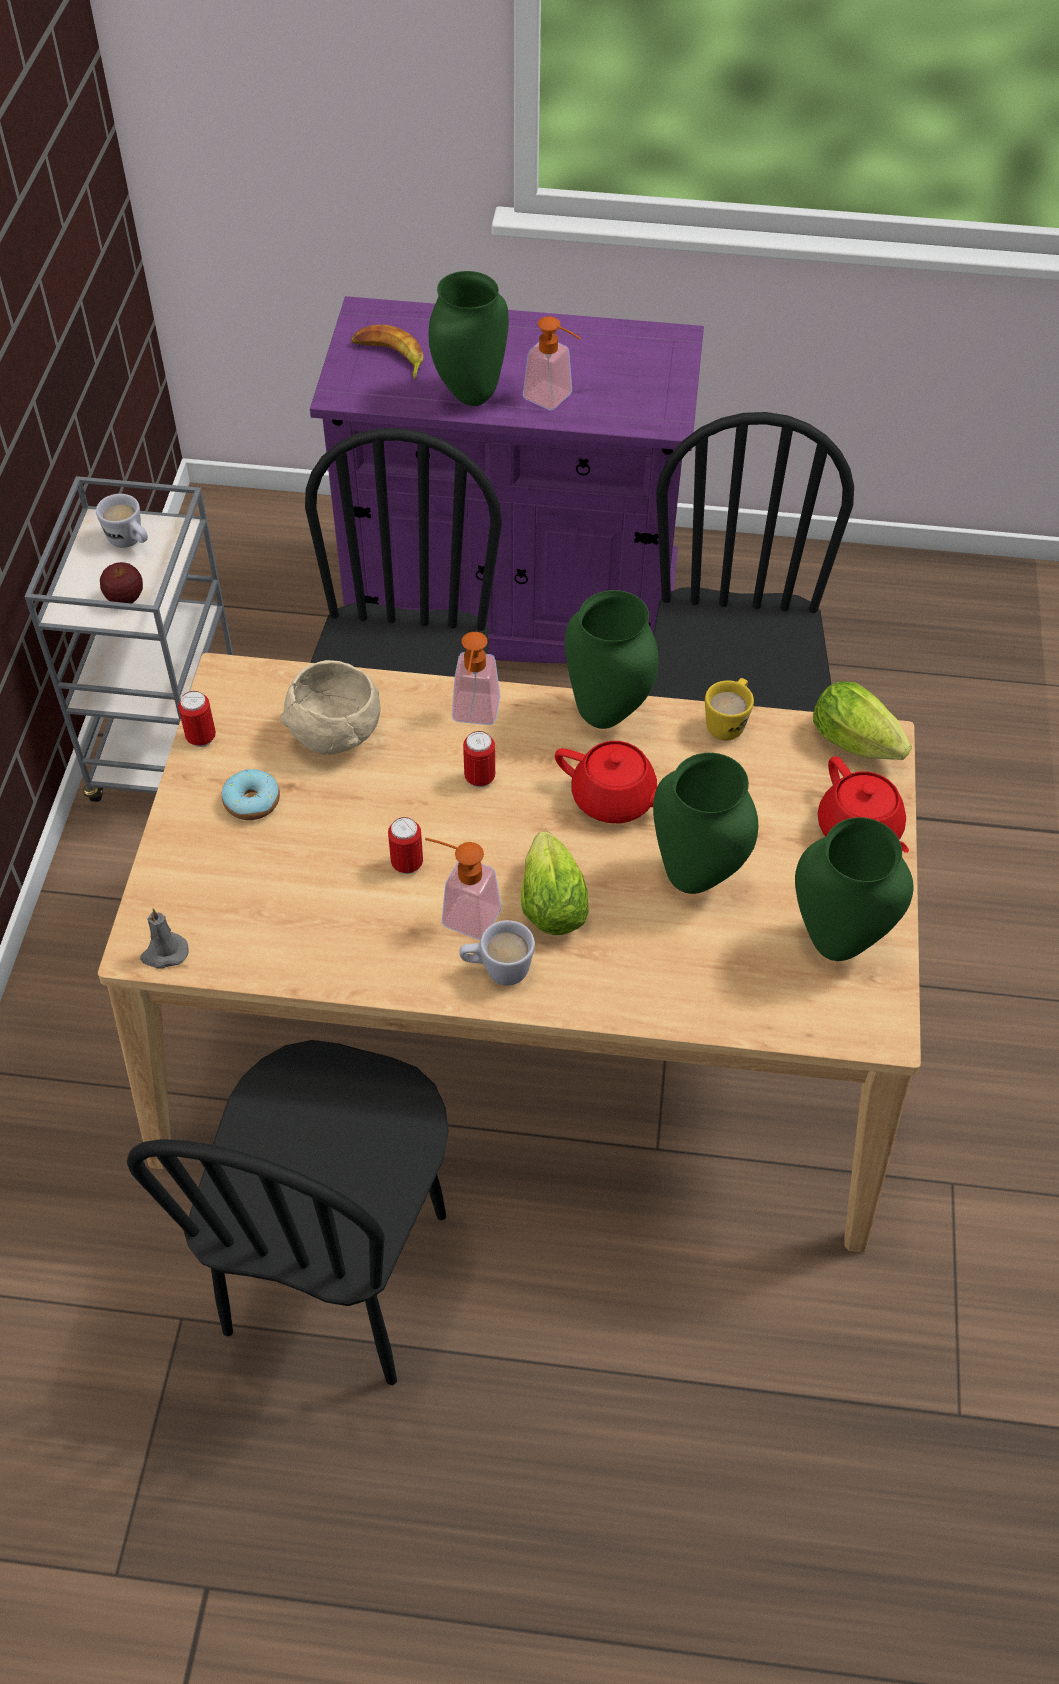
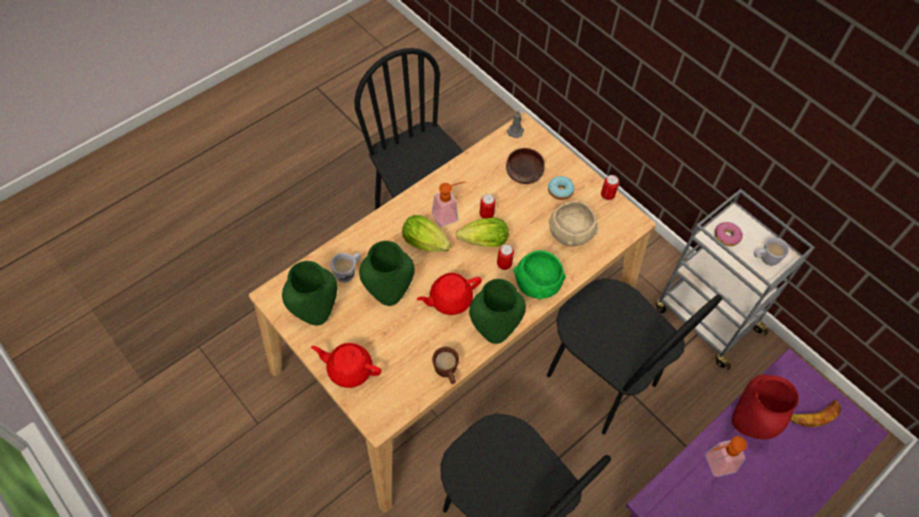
camera: 130 degrees right, 5 degrees up
(125, 598) = (726, 237): apple -> donut
(259, 872) = (525, 173): none -> brown bowl
(471, 397) = (746, 425): green vase -> red vase
(474, 716) = (537, 286): soap dispenser -> green bowl
(497, 970) = (416, 208): white mug -> white mug (348, 272)
(728, 722) = (447, 373): yellow mug -> brown mug
(859, 745) = (385, 412): lettuce -> lettuce (481, 242)

